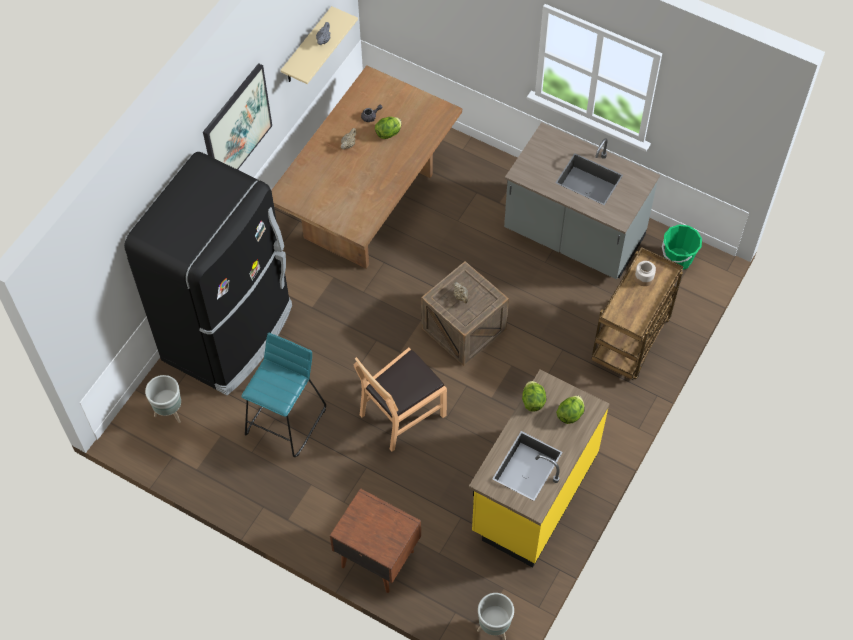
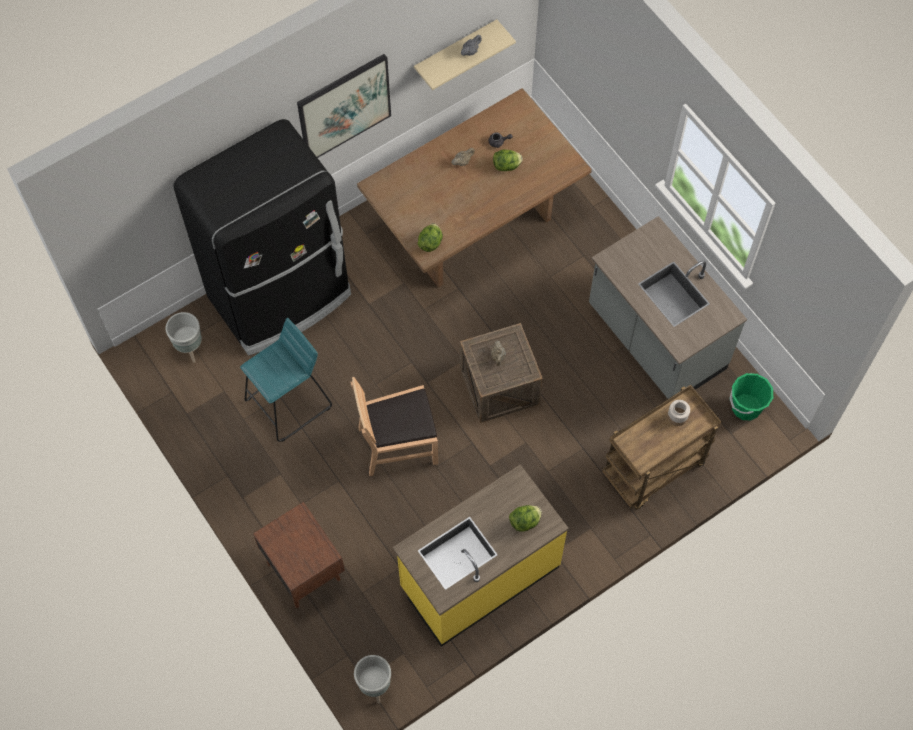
camera: 25 degrees right, 5 degrees up
(533, 401) = (496, 492): lettuce -> lettuce (430, 242)

